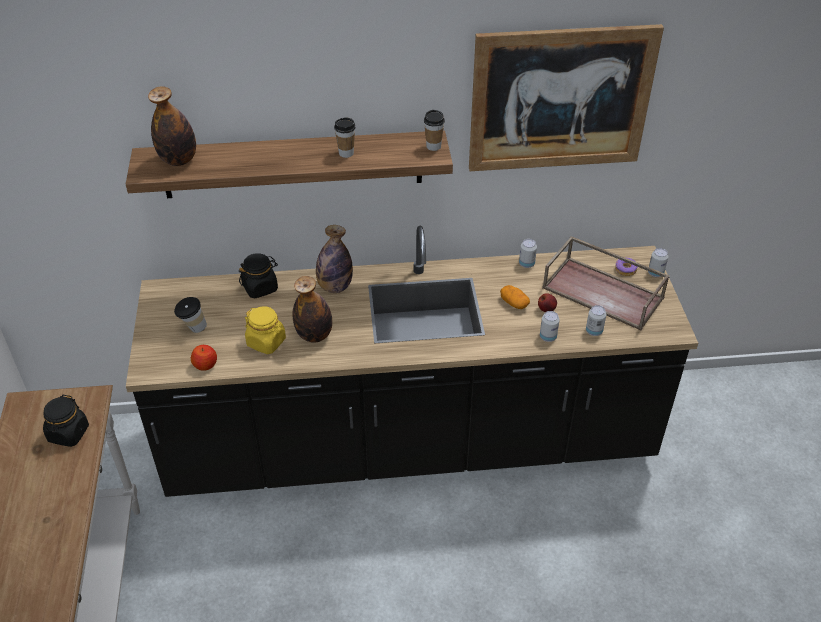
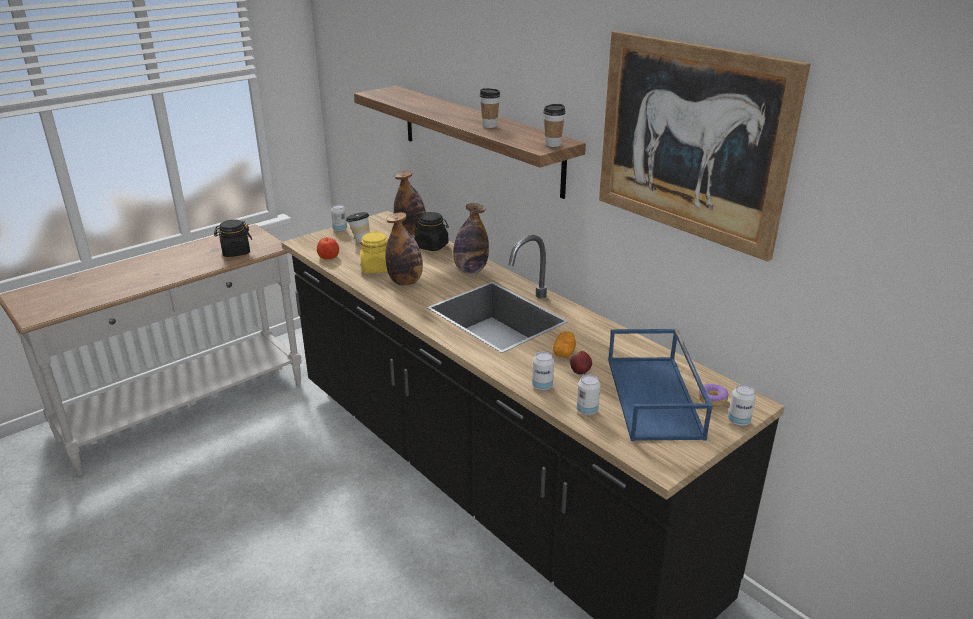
camera: 55 degrees right, 15 degrees down
(178, 160) = (400, 95): bottle -> bottle (411, 233)
(526, 264) = (629, 341): can -> can (340, 229)
(604, 292) = (655, 398): brown tray -> blue tray

